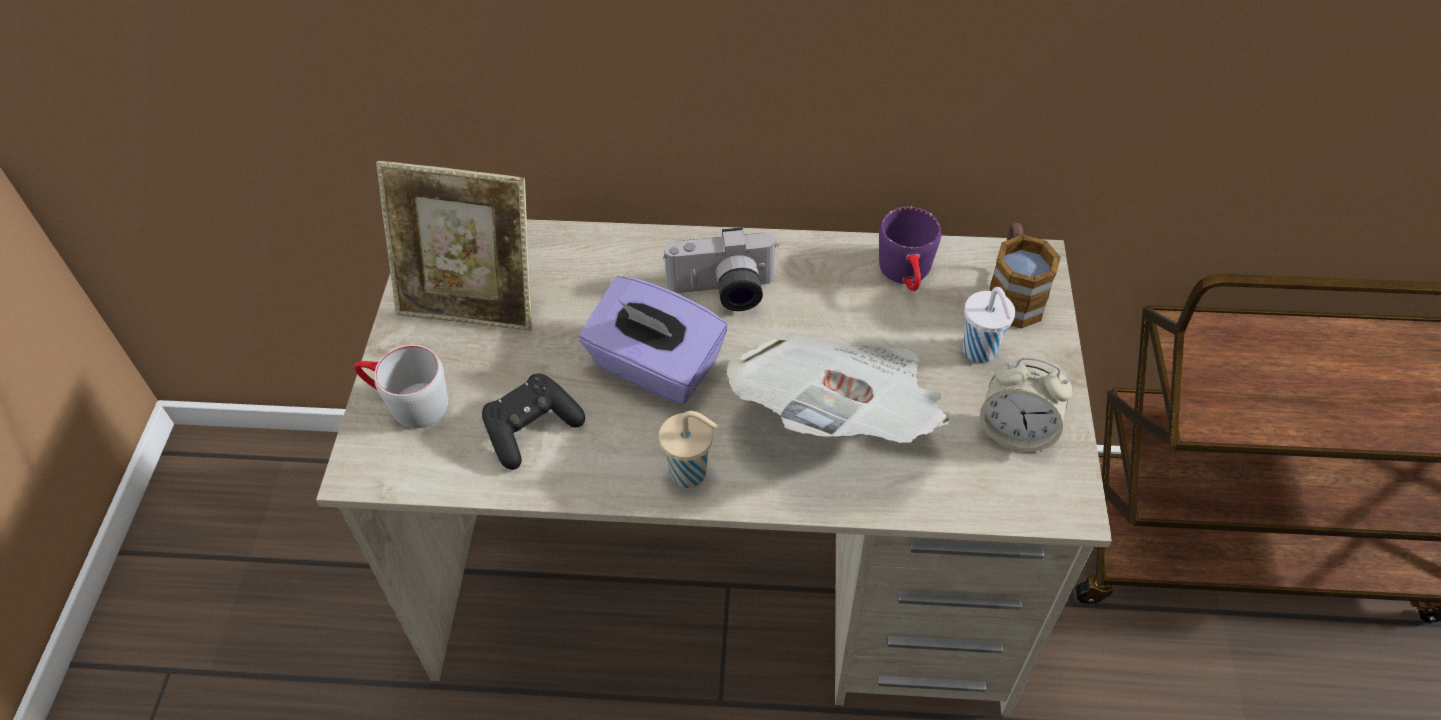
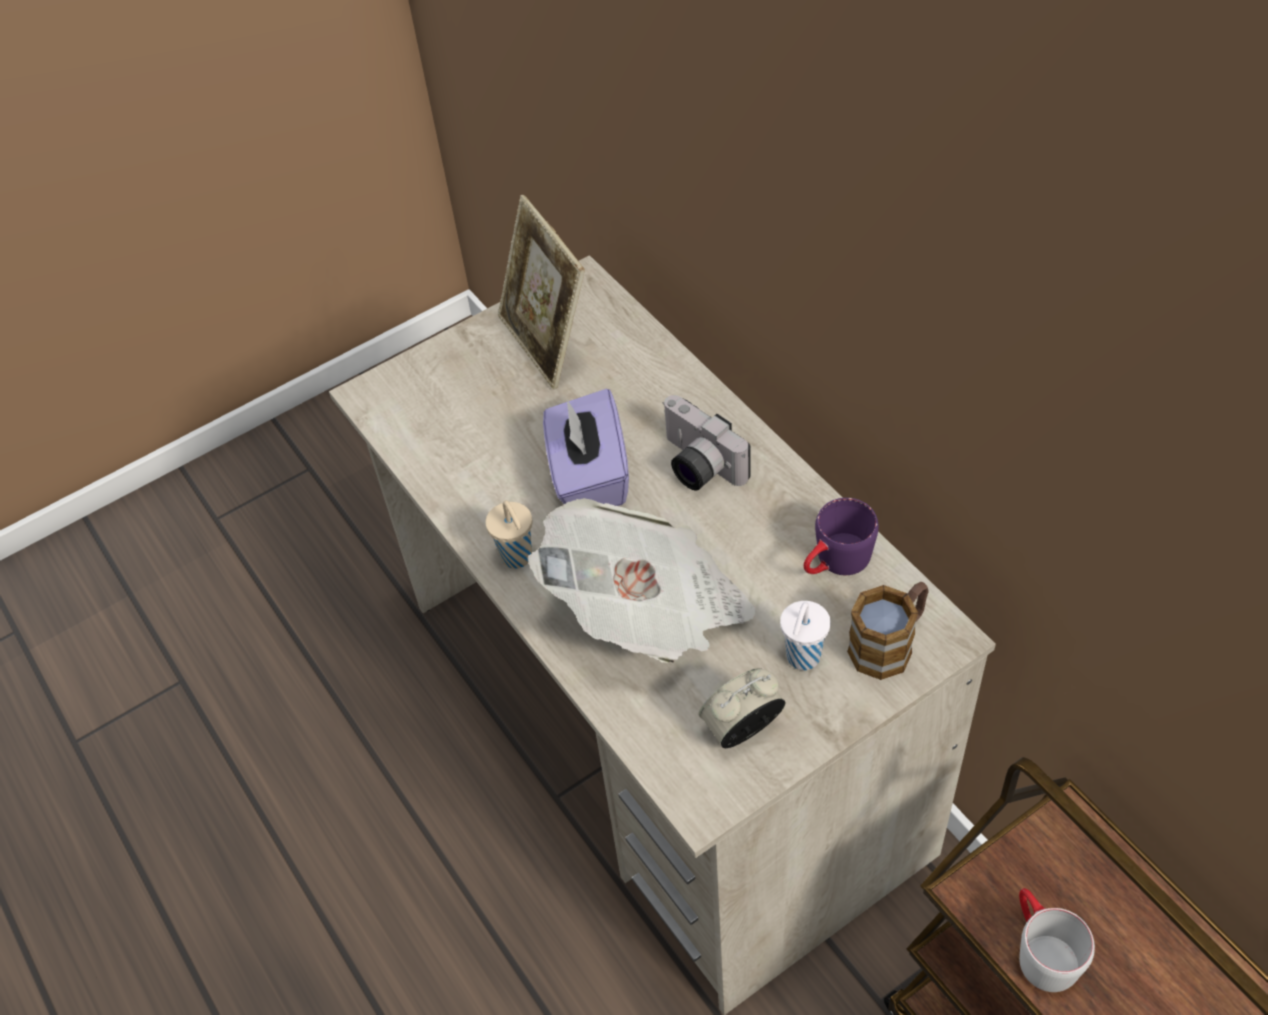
camera: 55 degrees right, 0 degrees up
(406, 403) = (435, 375): grey mug -> grey mug (1040, 950)
(532, 429) = (474, 450): black game controller -> none
(1016, 432) = (742, 729): alarm clock -> alarm clock turned 75 degrees clockwise

